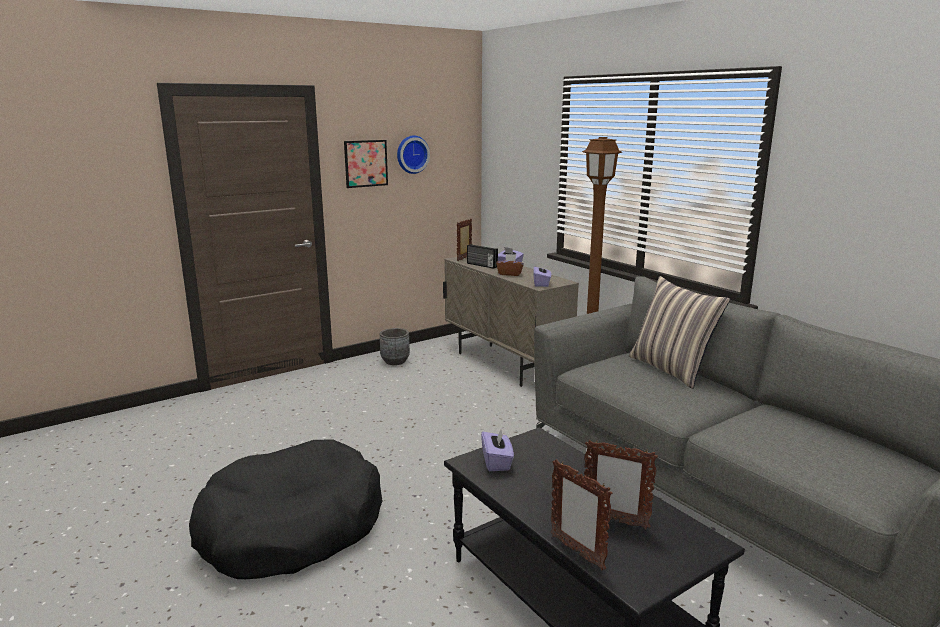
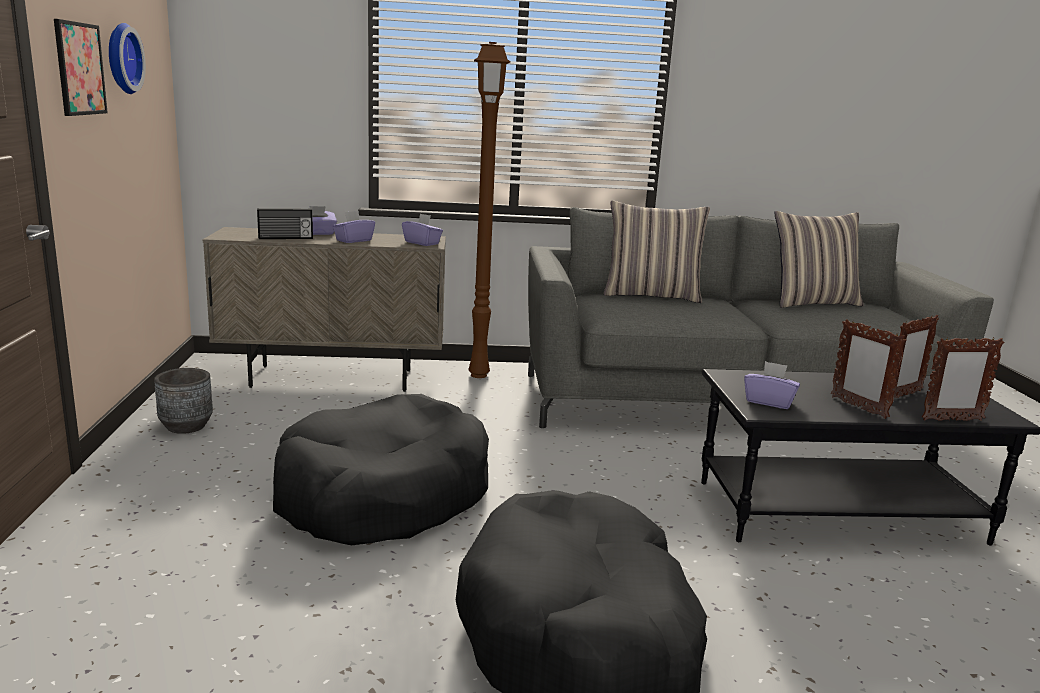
camera: 60 degrees left, 0 degrees up
(381, 428) = (383, 495): none -> black dog bed
(464, 258) = (231, 235): picture frame -> picture frame (858, 407)
(510, 274) = (353, 240): brown tissue box -> purple tissue box
(822, 431) = (812, 303): none -> pillow

